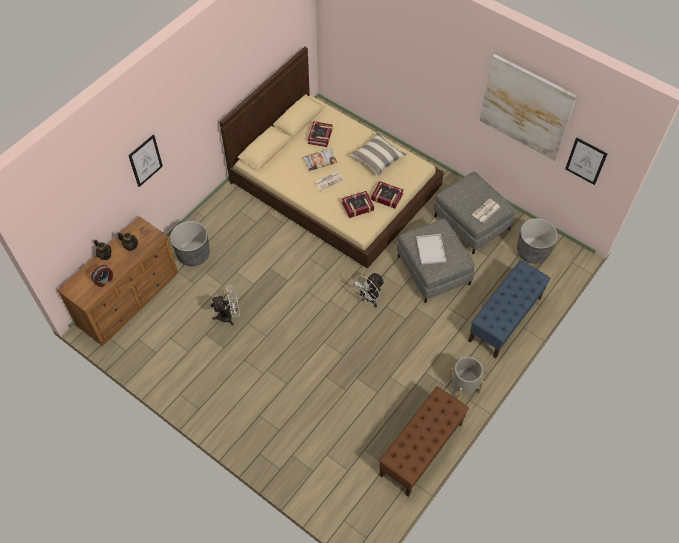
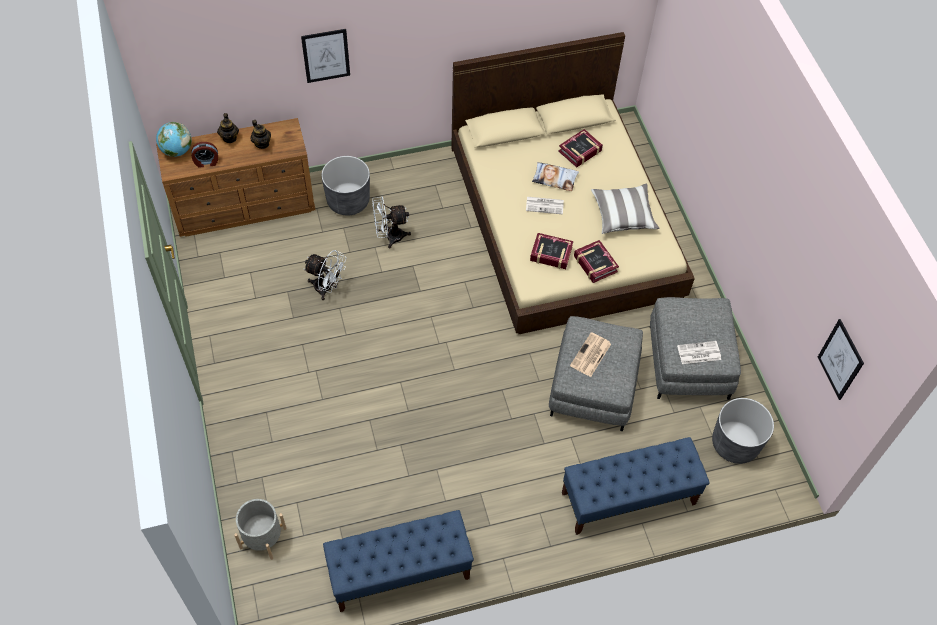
camera: 35 degrees right, 0 degrees up
(76, 285) = (177, 151): none -> globe
(369, 299) = (490, 370): white fan -> white fan (389, 237)
(421, 450) = (399, 572): brown bench -> blue bench
(431, 250) = (590, 355): white tray -> newspaper
(464, 386) = (511, 538): grey planter -> grey planter (263, 538)
(526, 107) = (804, 244): picture -> none

